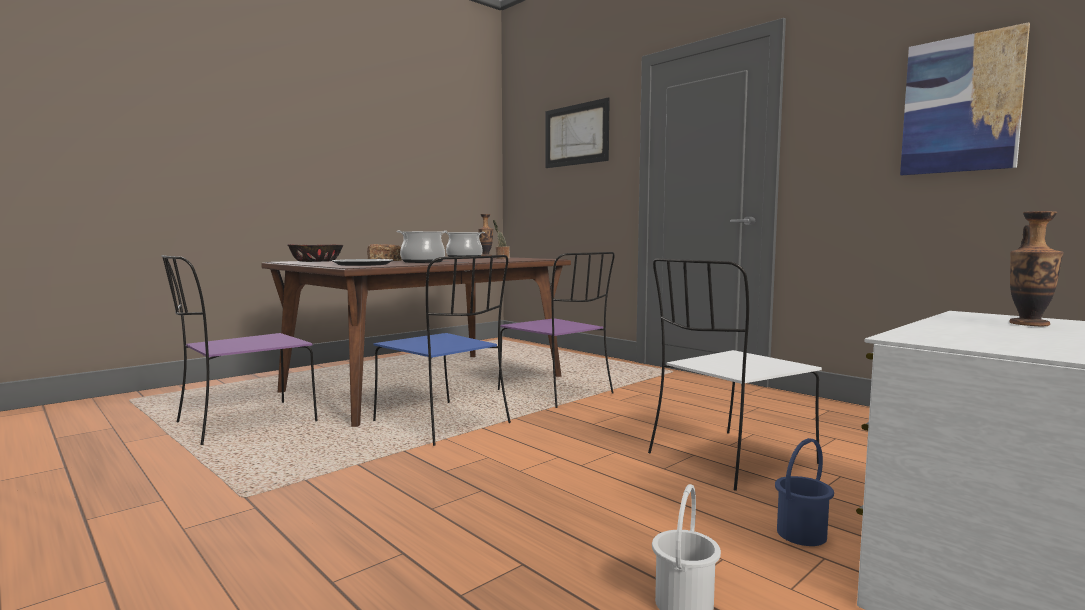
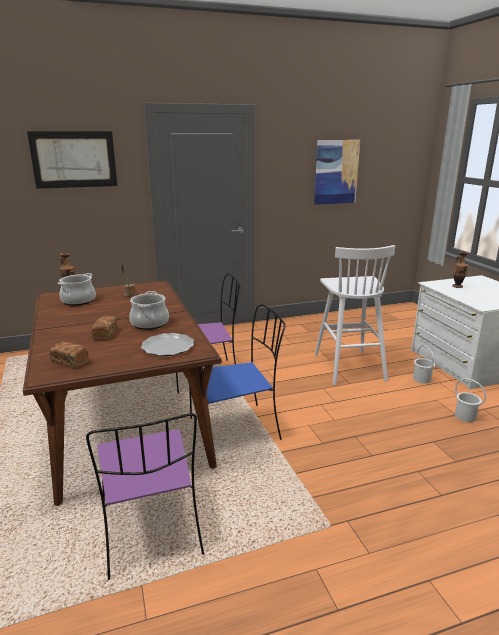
camera: 65 degrees left, 15 degrees up
(316, 261) = (69, 362): bowl -> bread
(728, 460) = (348, 366): white chair -> white stool
(800, 534) = (421, 379): blue bucket -> white bucket

